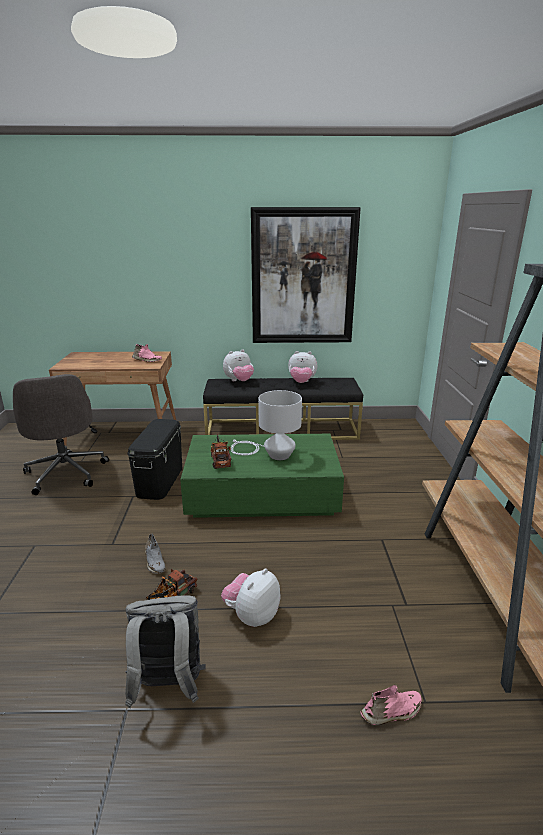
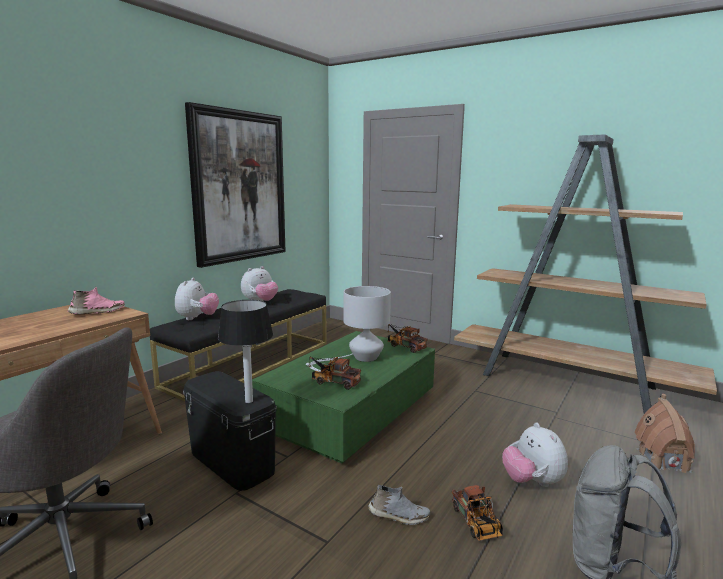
camera: 55 degrees left, 10 degrees down
(145, 444) = (249, 401): none -> table lamp
(327, 462) = (404, 346): none -> toy truck
(392, 712) = (663, 460): pink shoe -> toy house

